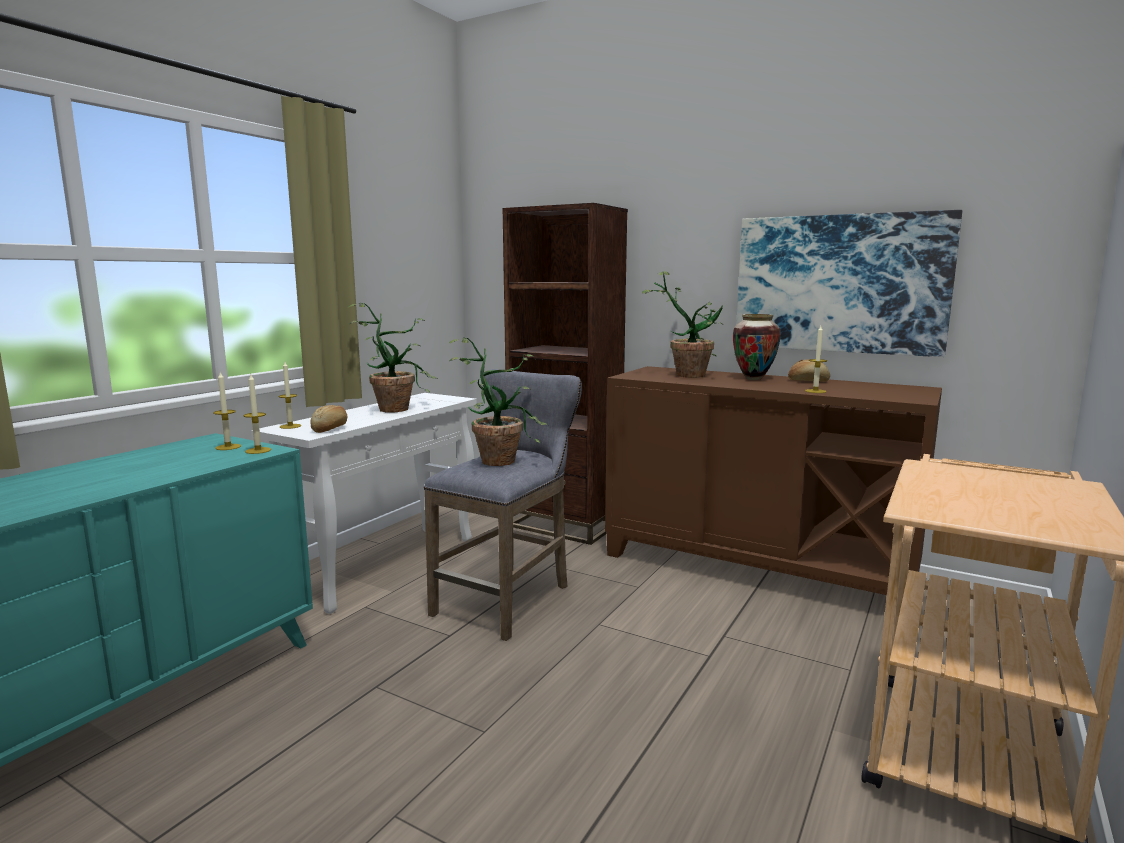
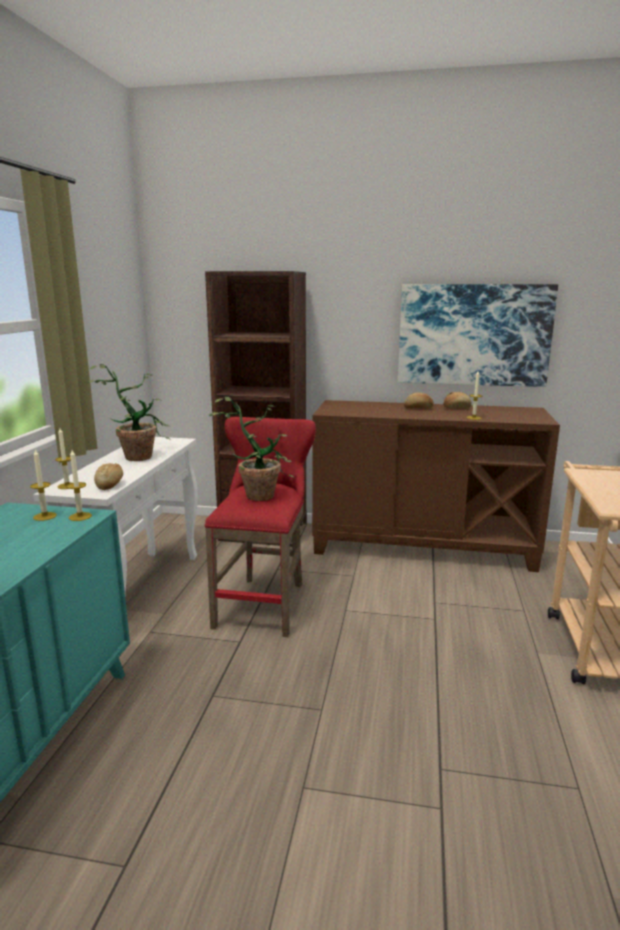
camera: 20 degrees left, 5 degrees up
(509, 598) = (264, 602): grey stool -> red stool
(685, 374) = (365, 407): potted plant -> none
(754, 379) = (418, 408): vase -> bread

